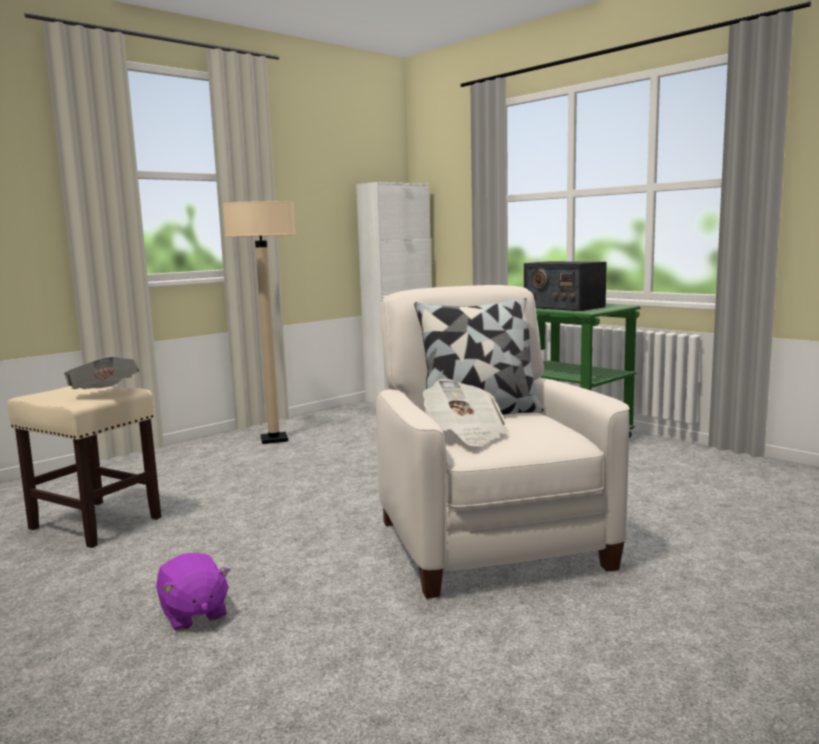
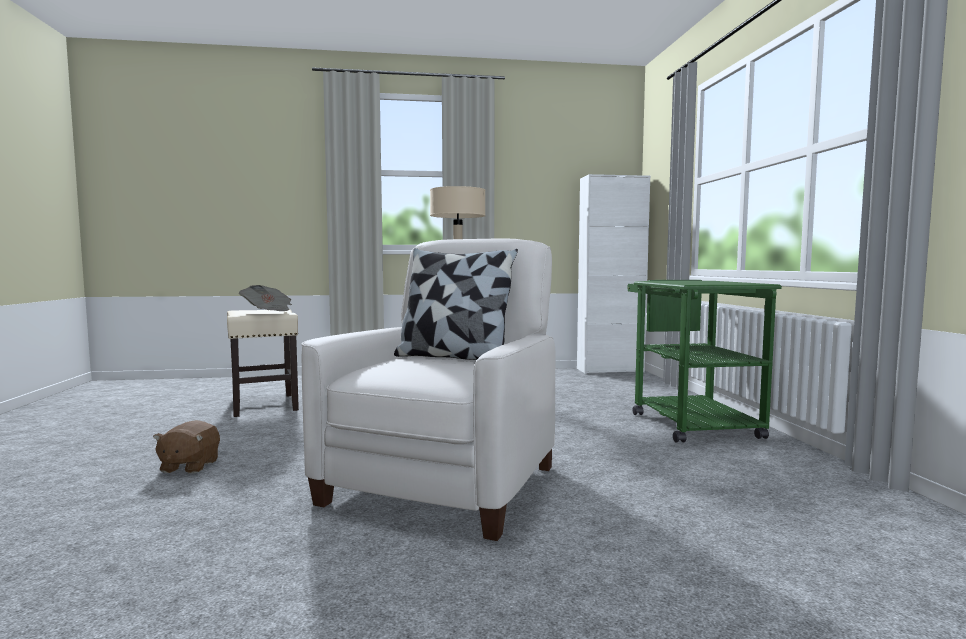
camera: 35 degrees right, 5 degrees down
(193, 614) = (189, 466): purple plush toy -> brown plush toy
(465, 434) = (384, 365): newspaper -> none
(563, 307) = (689, 282): radio -> none

